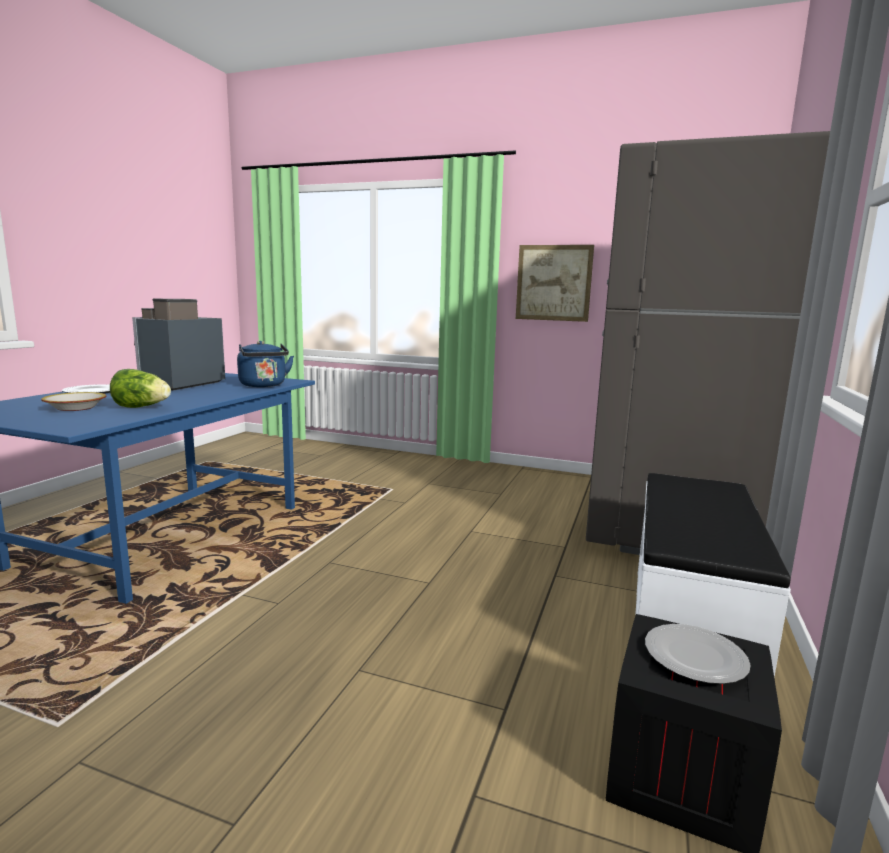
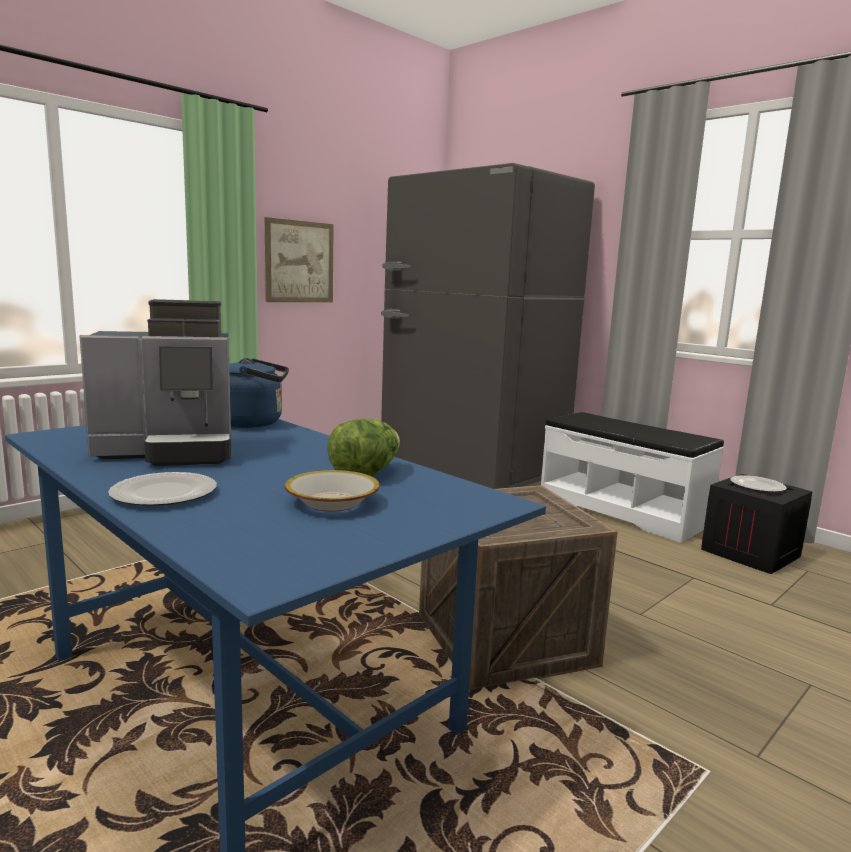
camera: 65 degrees left, 0 degrees up
(177, 385) = (171, 452): coffee machine -> coffee machine turned 60 degrees counterclockwise
(263, 601) = (505, 639): none -> crate

